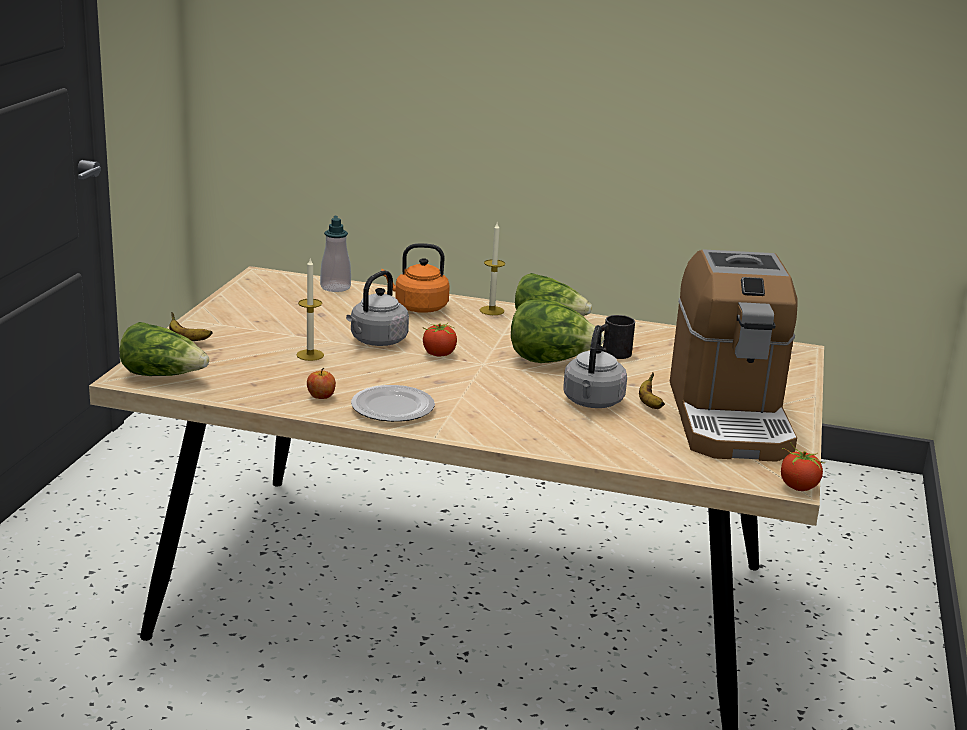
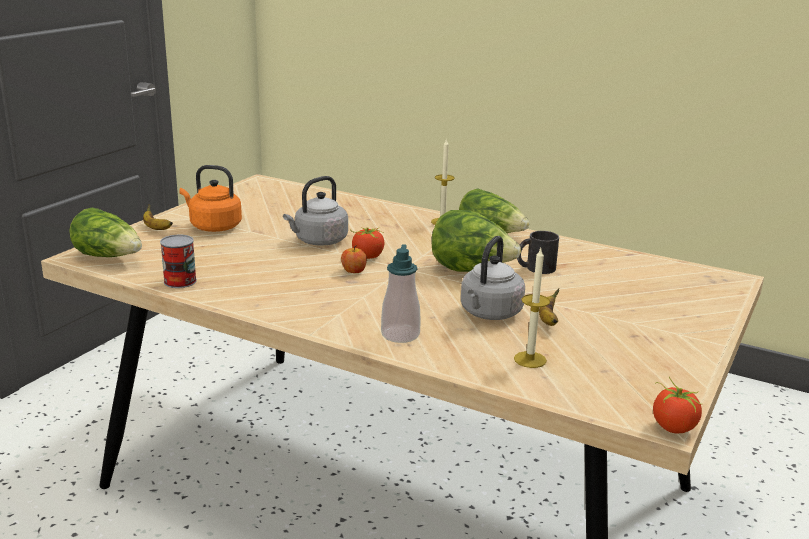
camera: 15 degrees right, 0 degrees up
(263, 395) = (180, 281): none -> can
(310, 355) = (250, 249): candle -> candle (530, 359)
(321, 396) = (231, 286): apple -> apple (354, 271)
(335, 287) = (315, 194): soap dispenser -> soap dispenser (400, 335)
(393, 408) = (290, 302): plate -> none
(418, 307) = (376, 215): orange kettle -> orange kettle (213, 226)
(729, 418) = (627, 341): coffee machine -> none

